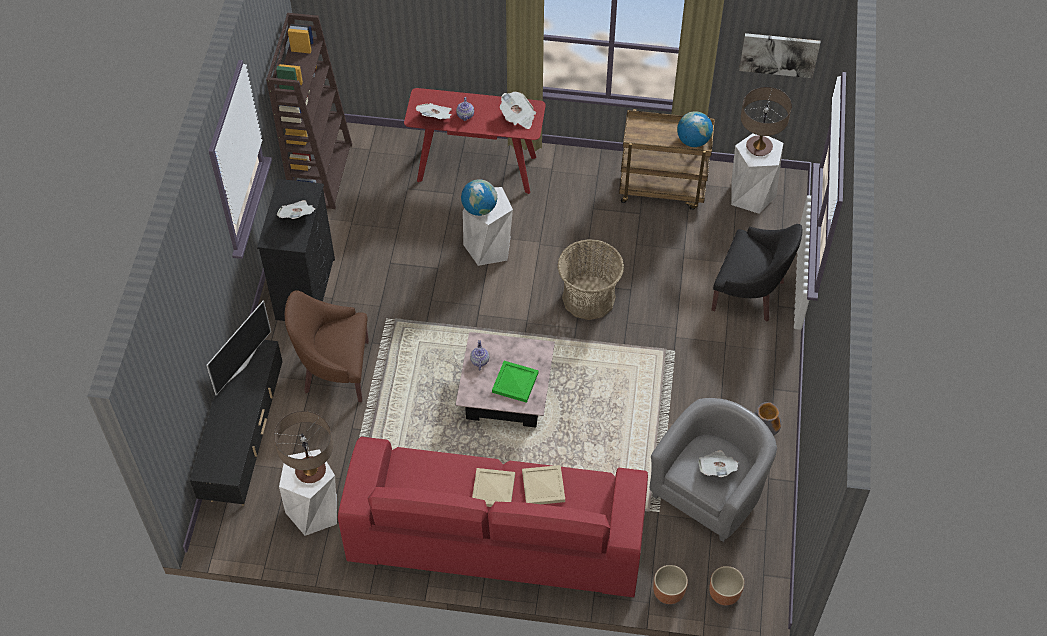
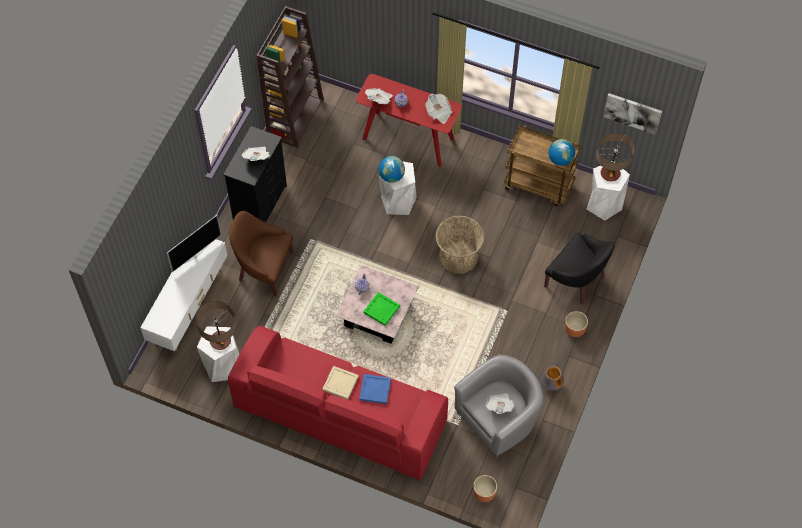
camera: 15 degrees right, 5 degrees up
(245, 441) = (189, 306): black tv stand -> white tv stand
(542, 486) = (374, 389): beige tray -> blue tray
(668, 592) = (445, 483): brown planter -> brown planter (574, 330)

